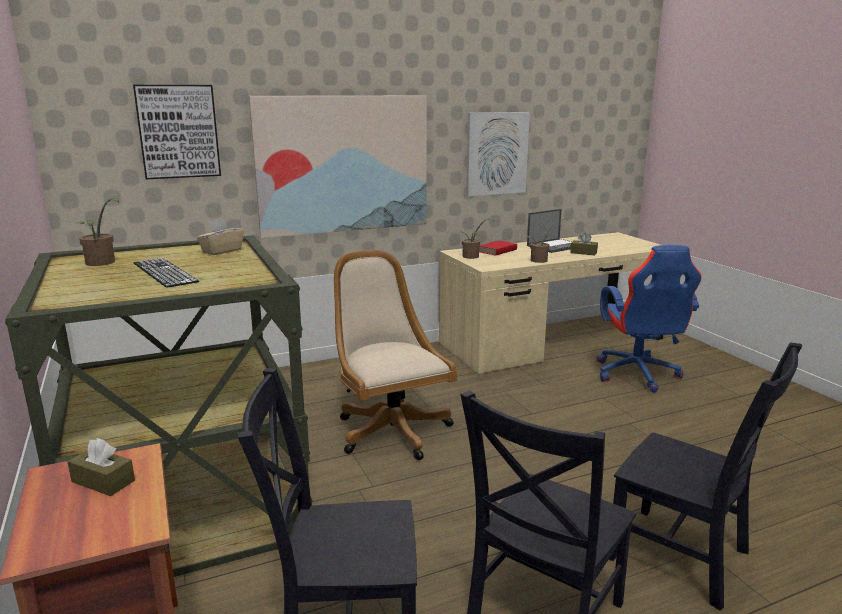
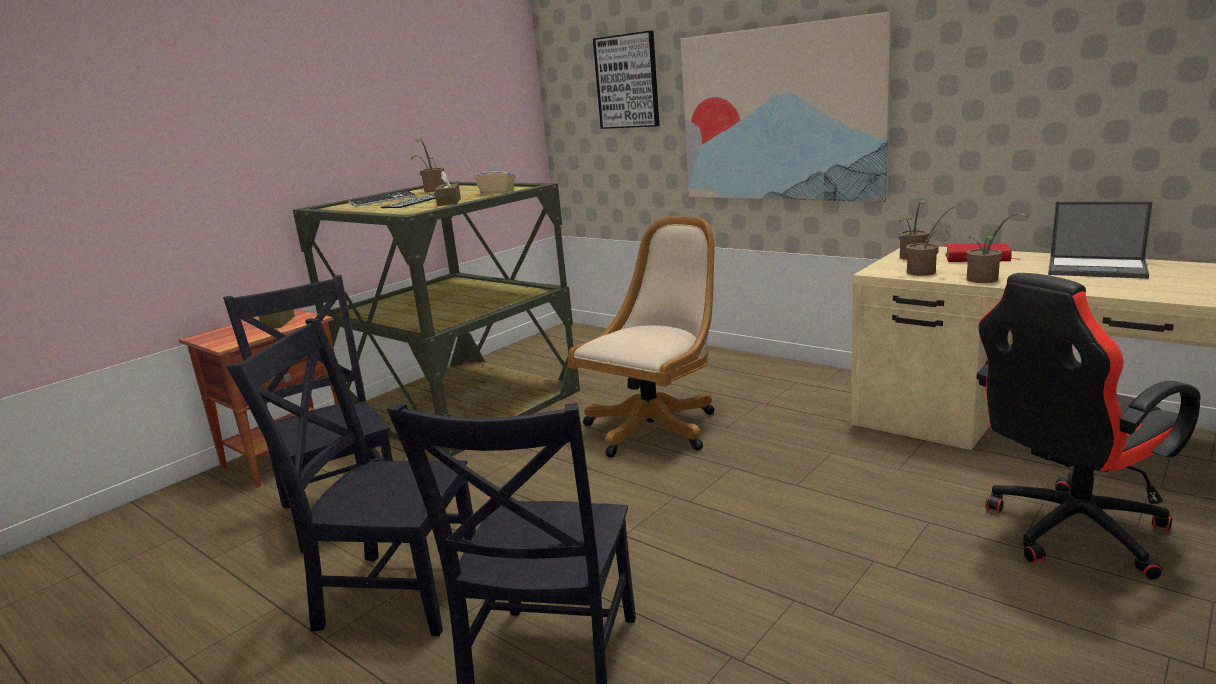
camera: 65 degrees right, 0 degrees up
(97, 282) = (383, 200): none -> keyboard
(496, 153) = (1023, 96): picture -> none
(506, 262) = (926, 272): none -> potted plant
(583, 253) = (1105, 285): brown tissue box -> brown tissue box (449, 202)
(638, 377) = (1066, 536): blue office chair -> black office chair

